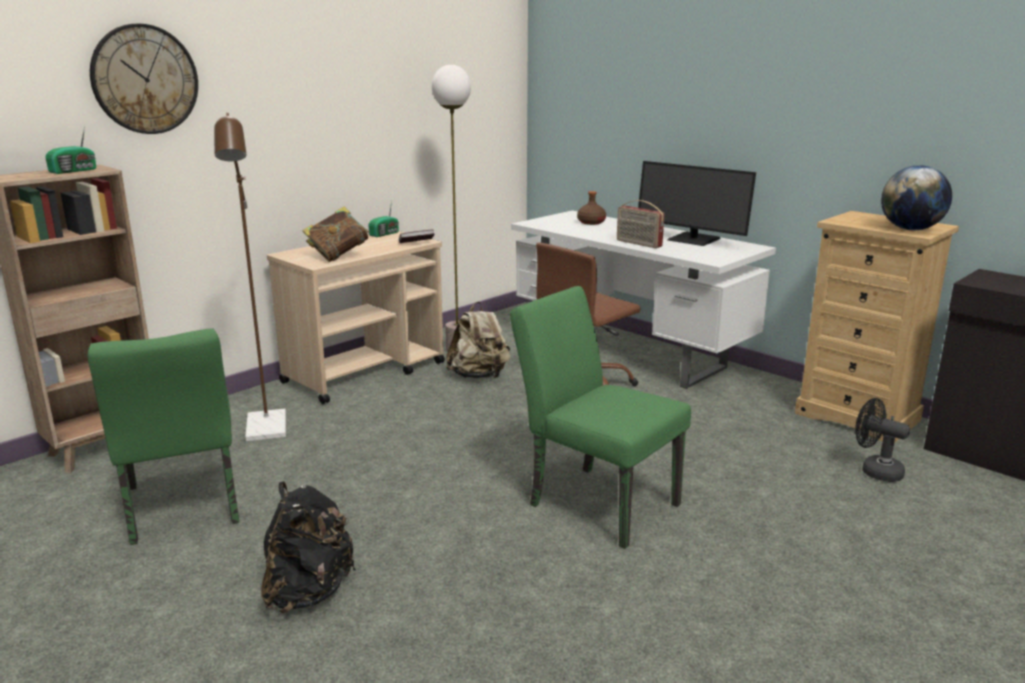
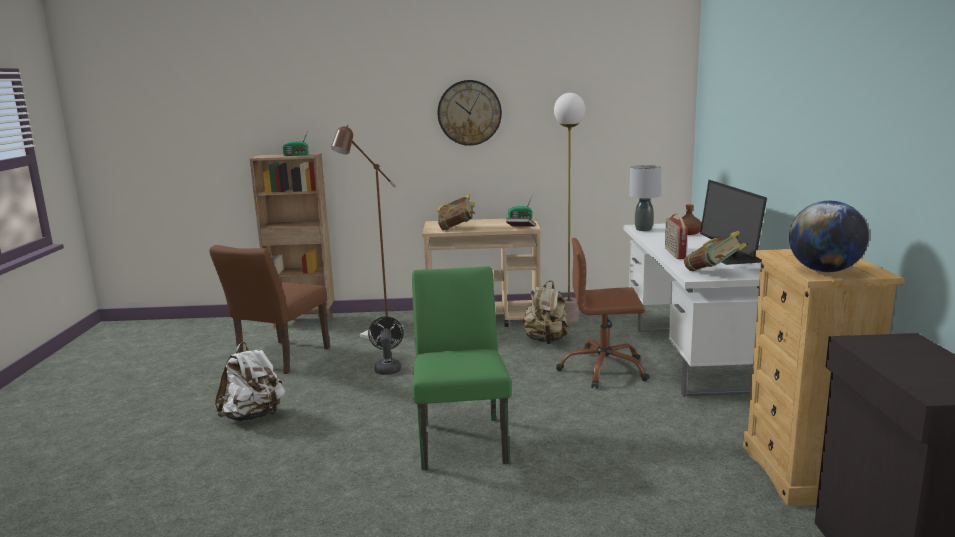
camera: 45 degrees right, 5 degrees down
(145, 79) = (355, 103): wall clock -> wall clock (469, 113)
(183, 510) = (279, 360): green chair -> brown chair
(308, 592) = (253, 416): black backpack -> white backpack
(544, 225) = (643, 229): none -> grey table lamp
(716, 255) = (713, 273): none -> book
(875, 471) = (718, 515): black fan -> black fan (387, 368)

